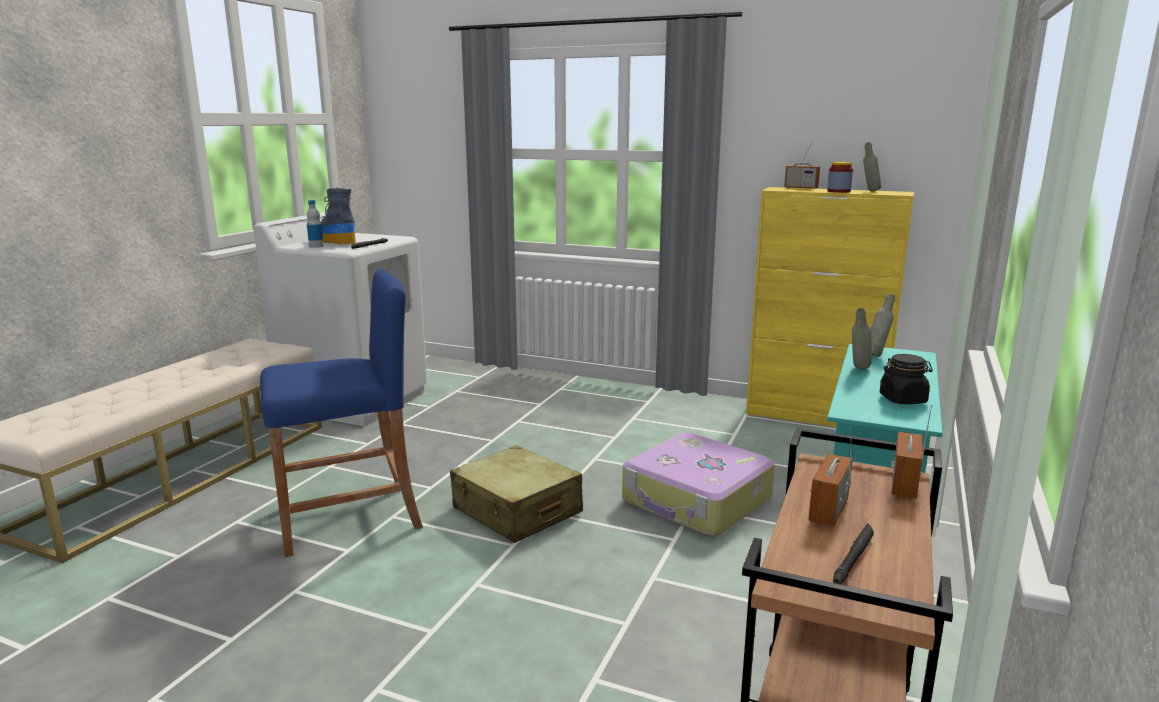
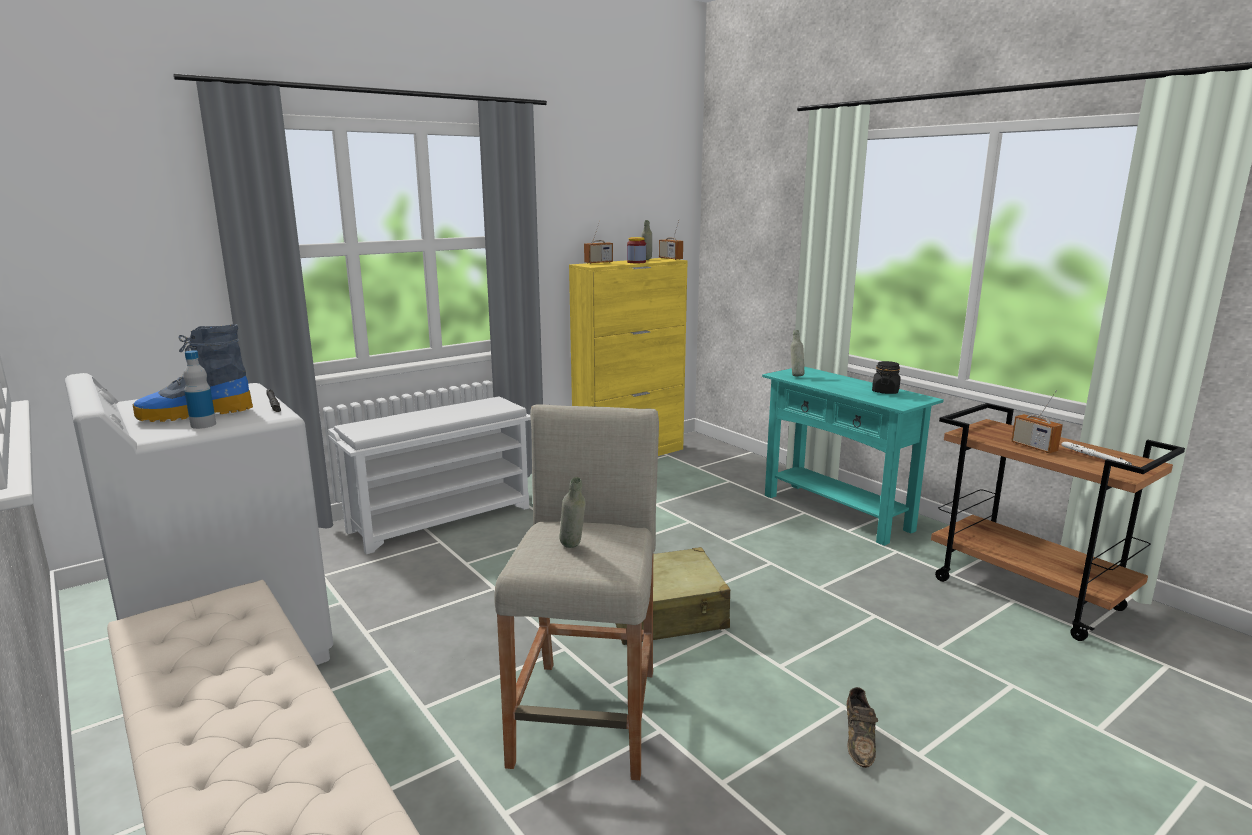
camera: 60 degrees left, 0 degrees up
(349, 519) = (587, 716): blue stool -> beige stool
(380, 649) = (859, 741): none -> brown shoe
(575, 393) = (442, 518): none -> white shoe rack
(696, 501) = (720, 537): suitcase -> none
(853, 558) = (1094, 457): black flashlight -> white flashlight
(858, 369) = (821, 385): grey bottle -> grey bottle (573, 549)
(904, 484) = (1001, 426): radio -> radio (670, 259)

